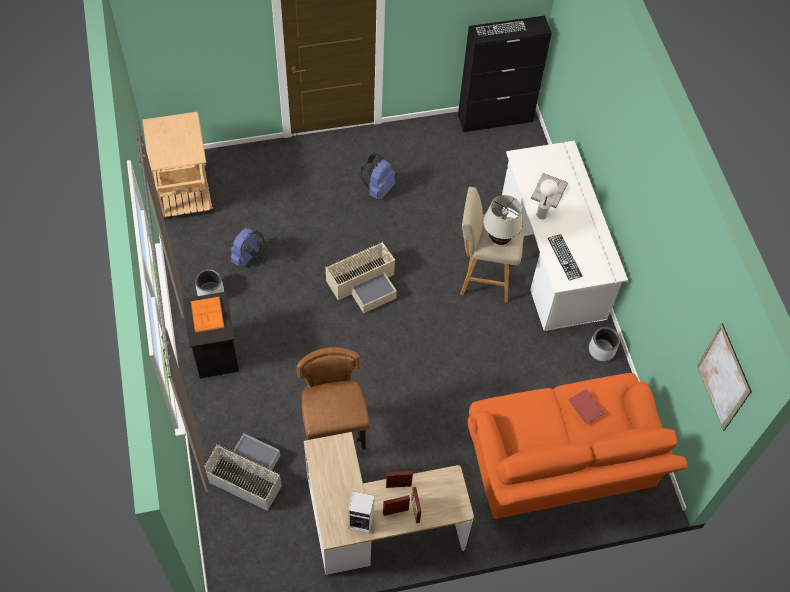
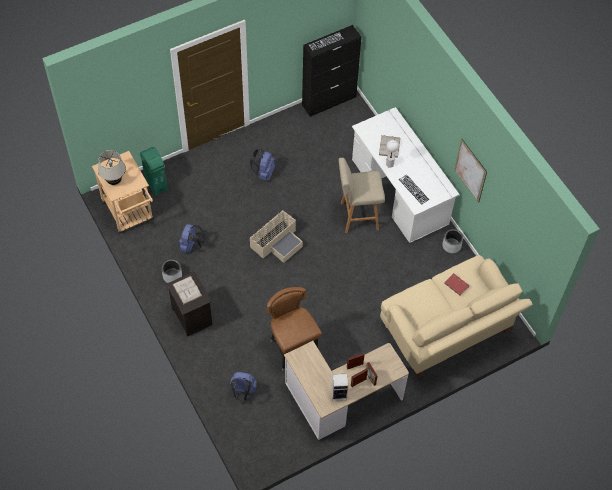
camera: 15 degrees left, 0 degrees up
(207, 314) = (187, 290): orange book -> white book
(234, 169) = (156, 184): none -> green trash can
(246, 475) = (243, 391): grey storage box -> blue backpack
(499, 240) = (367, 188): beige table lamp -> beige table lamp (114, 181)
(559, 468) = (447, 331): orange sofa -> beige sofa
(723, 377) = (541, 241): picture -> picture (470, 170)

